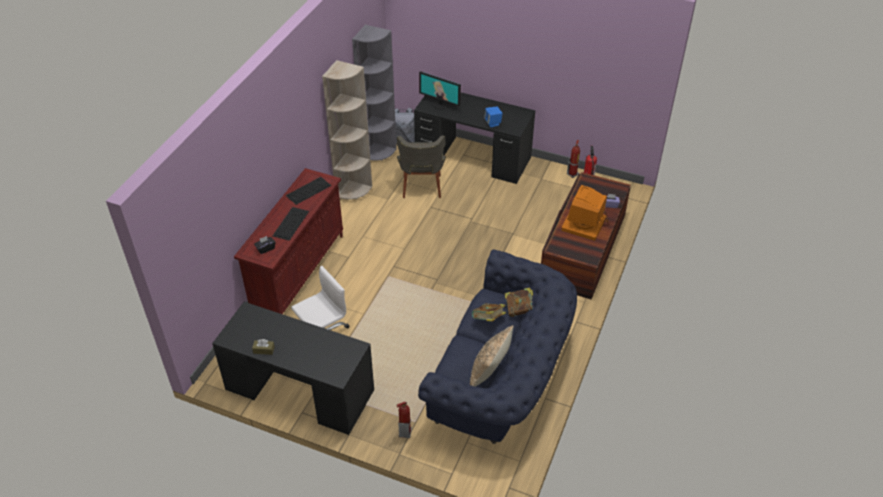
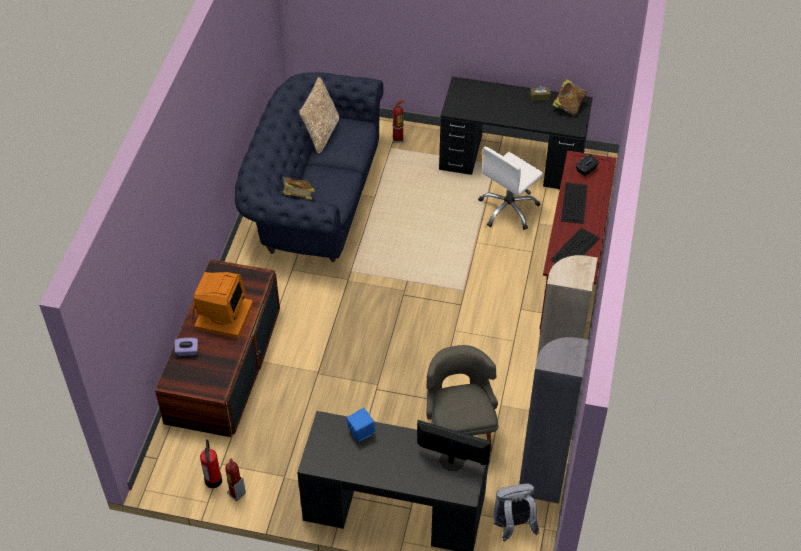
camera: 170 degrees right, 5 degrees up
(488, 320) = (329, 178): book -> book (568, 106)

